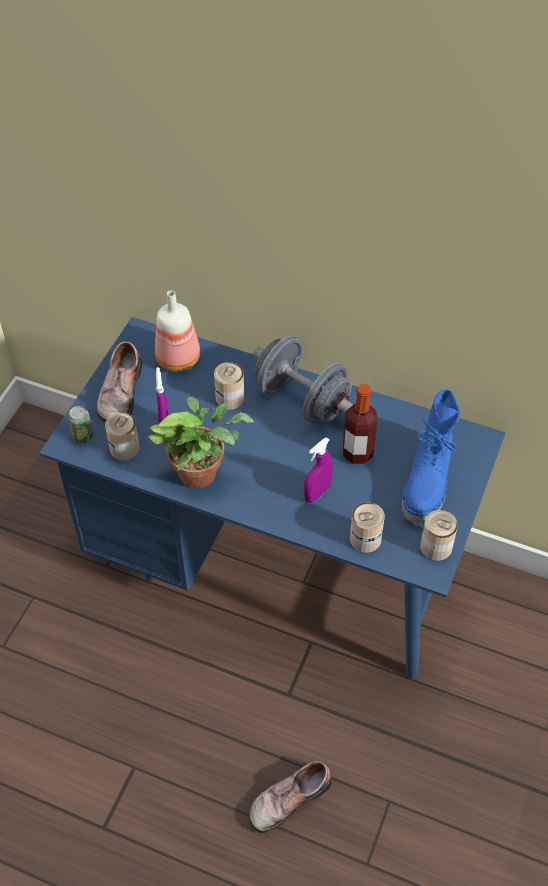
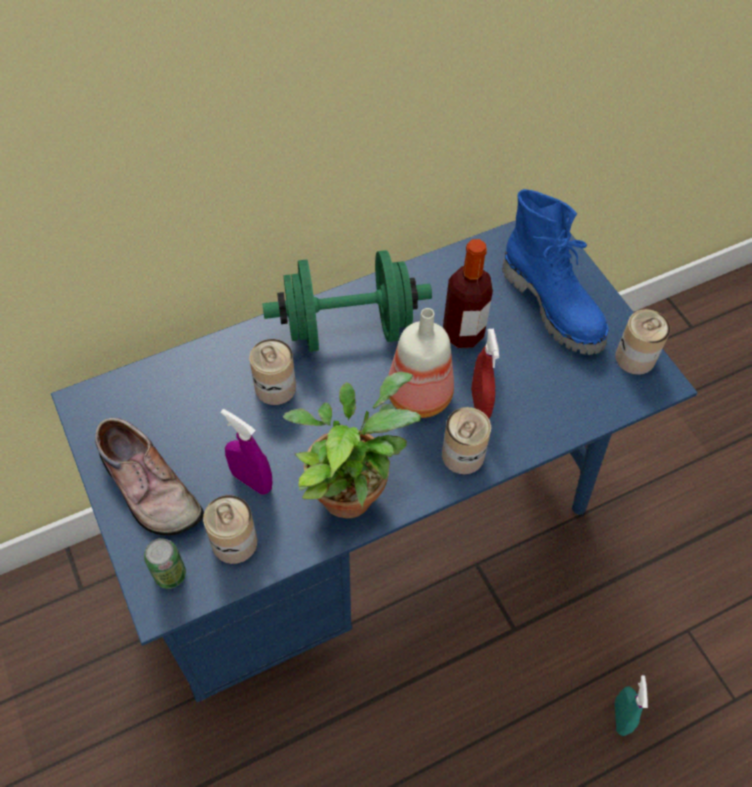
camera: 50 degrees left, 5 degrees up
(178, 357) = (164, 392): bottle -> bottle (417, 393)
(288, 797) = (620, 717): shoe -> turquoise spray bottle
(302, 400) = (348, 328): grey dumbbell -> green dumbbell
(317, 493) = (480, 404): purple spray bottle -> red spray bottle
(365, 539) = (575, 407): can -> can (463, 455)

